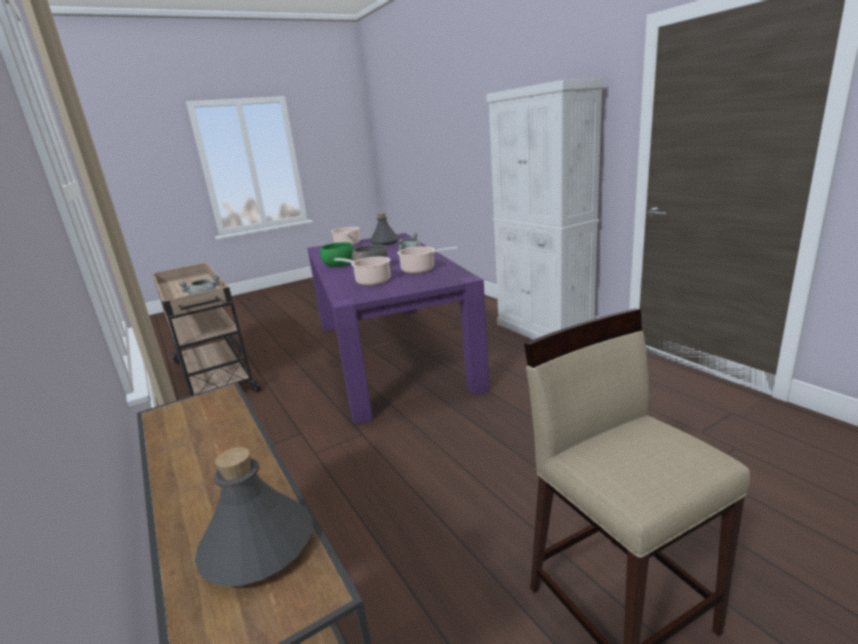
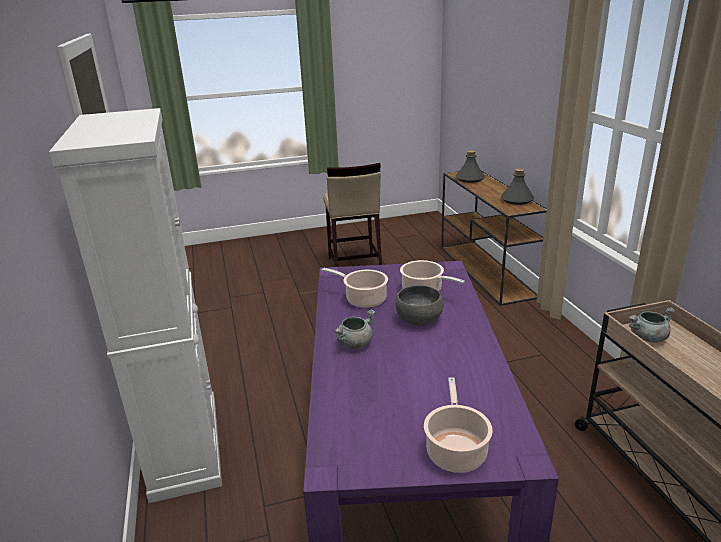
camera: 165 degrees left, 5 degrees up
(339, 265) = (465, 345): green bowl -> none
(385, 242) = (373, 427): grey bottle -> grey bottle (516, 200)

